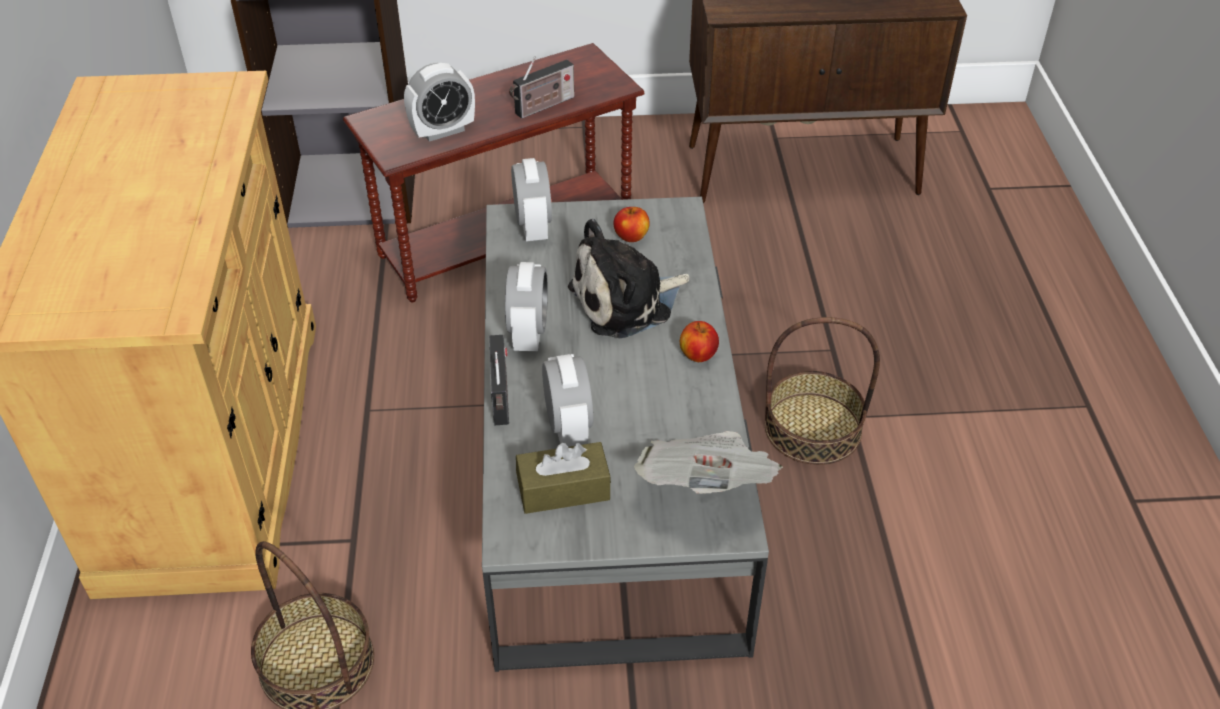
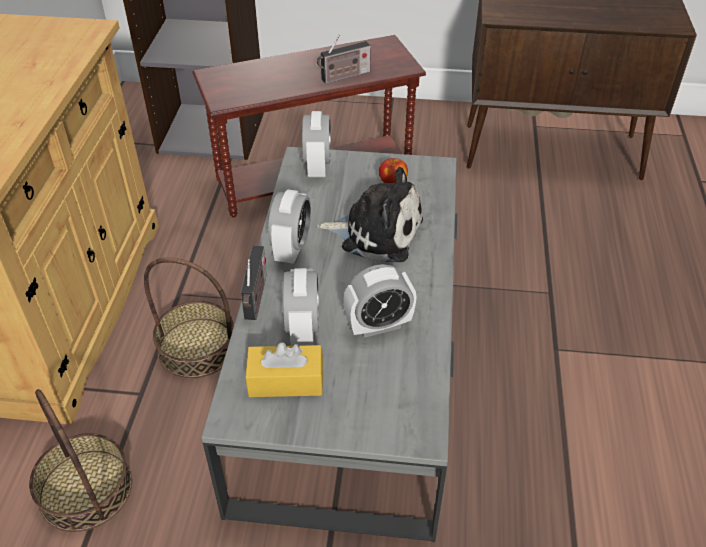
camera: 10 degrees right, 0 degrees up
(443, 131) = (263, 87): alarm clock -> alarm clock (378, 325)
(563, 489) = (286, 381): brown tissue box -> yellow tissue box
(626, 301) = (376, 232): plush toy -> plush toy turned 150 degrees counterclockwise
(698, 355) = (424, 283): apple -> none
(706, 486) = (406, 395): newspaper -> none
(813, 428) = (522, 354): basket -> basket (197, 347)

